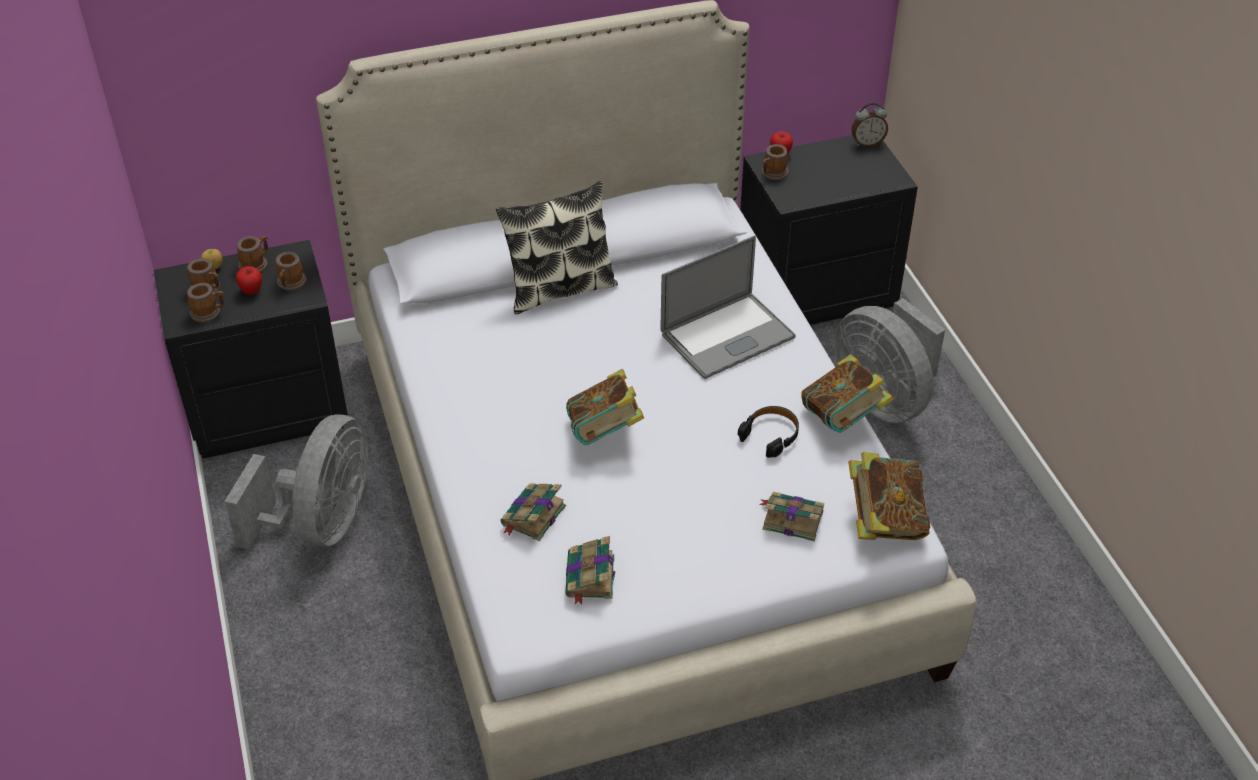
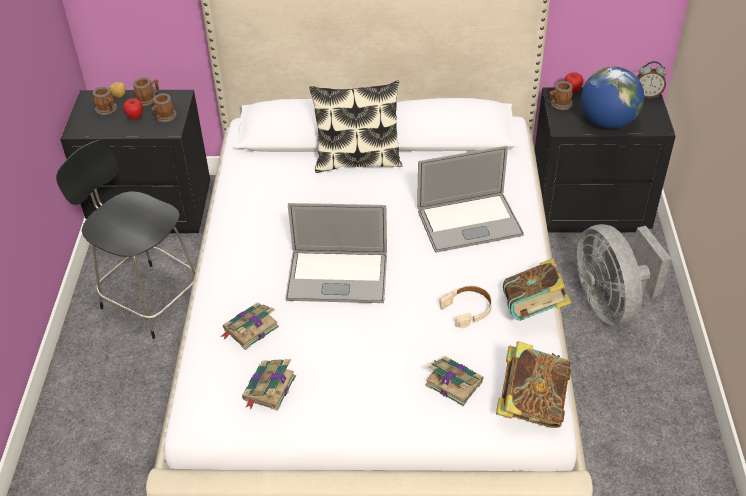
camera: 20 degrees right, 0 degrees up
(209, 312) = (99, 126): mug -> none
(322, 524) = (149, 298): grey fan -> black chair
(605, 433) = (337, 277): book -> laptop
(770, 435) = (467, 309): black headphones -> beige headphones
(836, 184) = (607, 122): none -> globe

